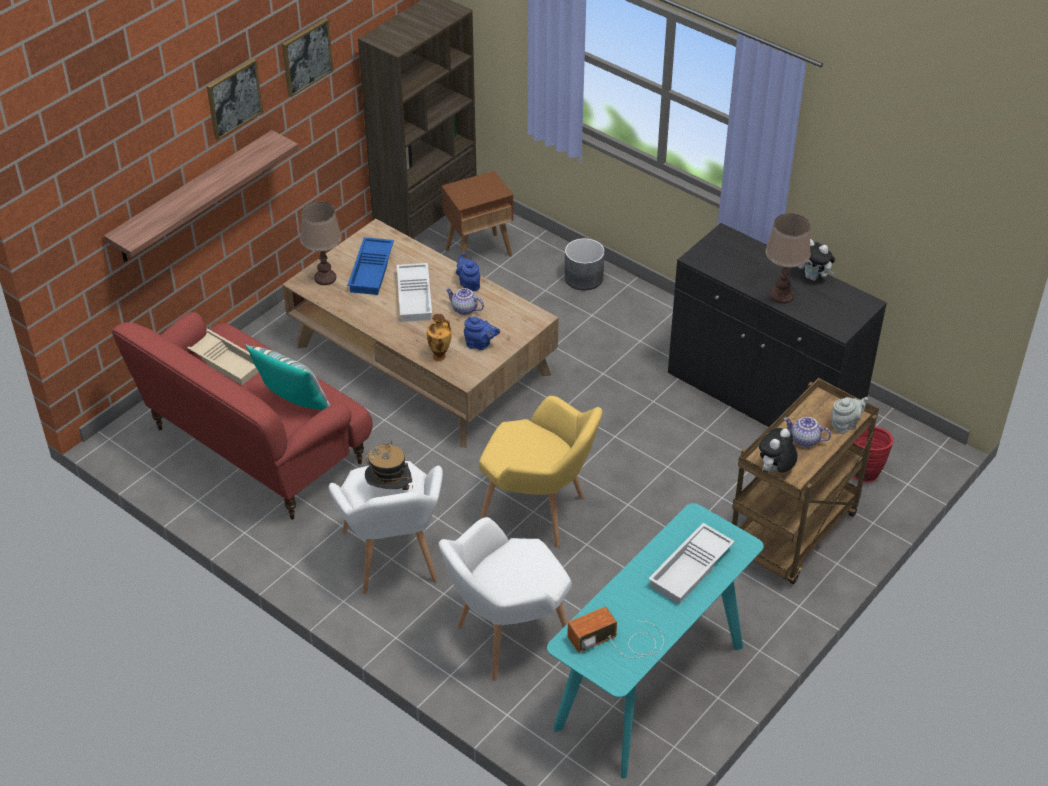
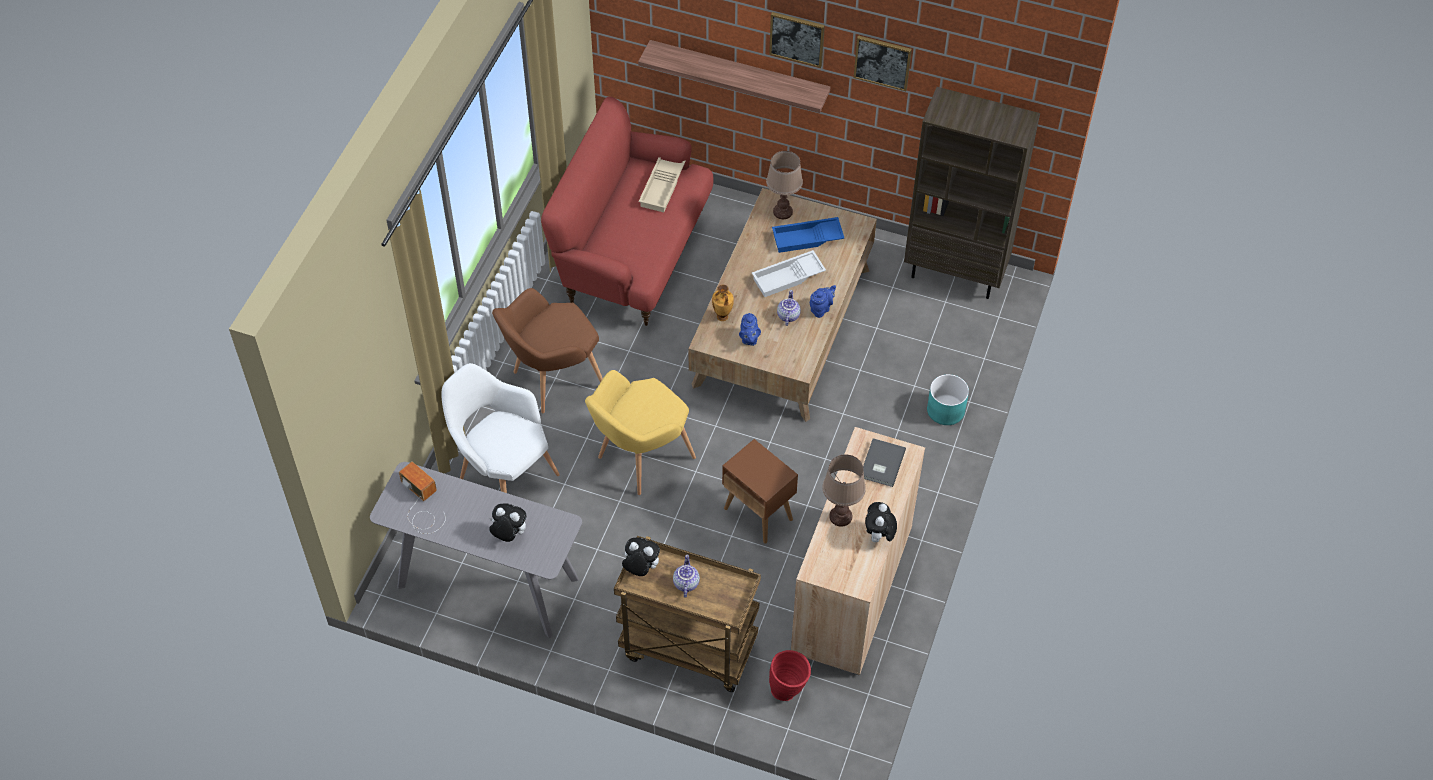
camera: 70 degrees right, 10 degrees up
(294, 404) = (634, 245): pillow -> none
(389, 491) = (557, 332): hat -> none
(393, 562) = (552, 380): white armchair -> brown armchair
(479, 252) = (941, 322): brown side table -> brown side table (758, 514)
(539, 514) = (639, 459): yellow armchair -> yellow armchair turned 45 degrees clockwise
(584, 278) = (946, 410): grey planter -> turquoise planter
(650, 687) = (487, 583): turquoise console table -> grey console table
(691, 569) = (509, 534): white tray -> plush toy
(729, 254) = (881, 464): none -> grey book
(763, 396) = (851, 589): black cabinet -> beige cabinet
(845, 425) = (717, 610): grey teapot -> none

